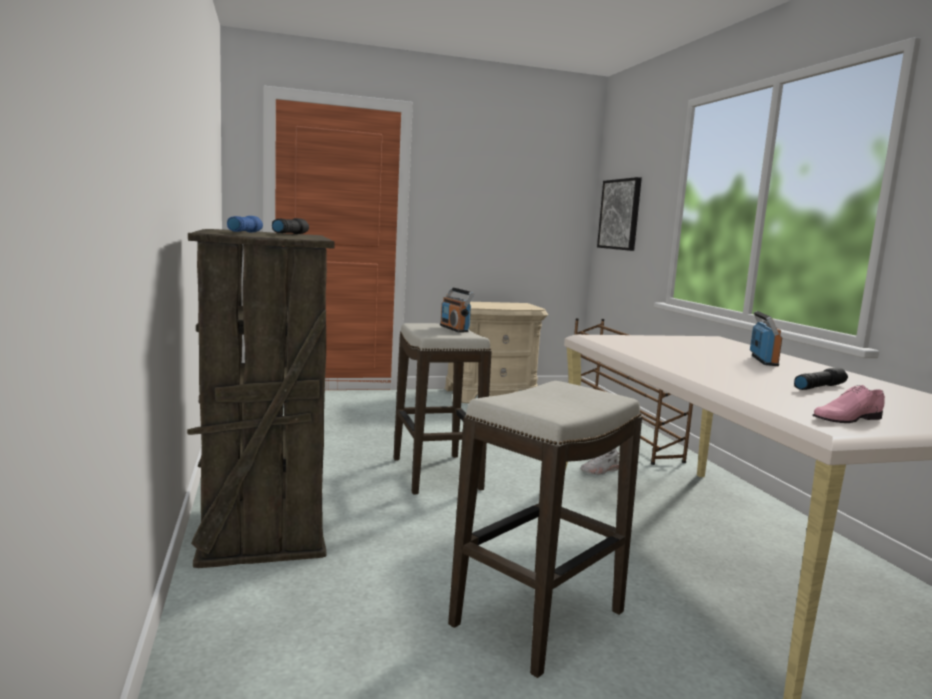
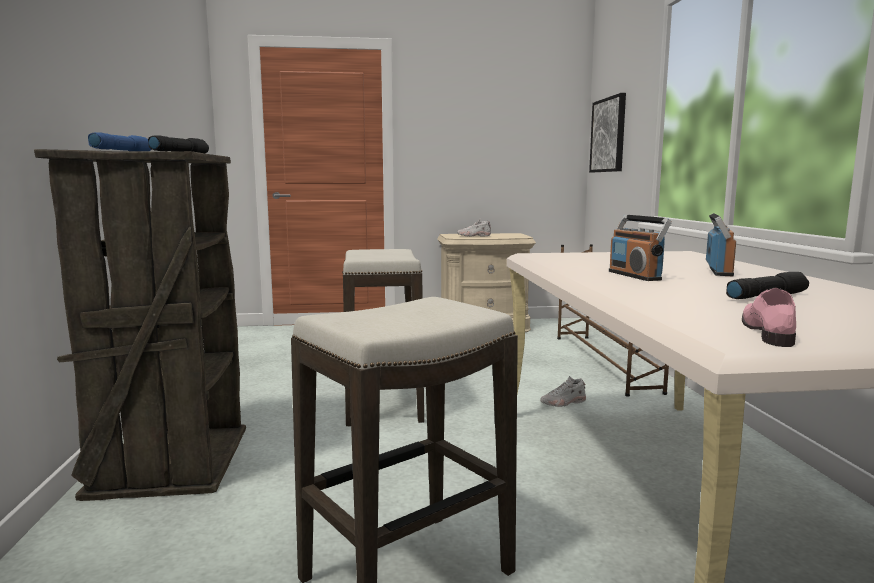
camera: 10 degrees right, 0 degrees up
(454, 329) = (393, 253): radio -> radio (635, 276)
(487, 305) = (473, 236): none -> white shoe
(846, 418) = (769, 331): pink shoe -> pink shoe turned 120 degrees clockwise

